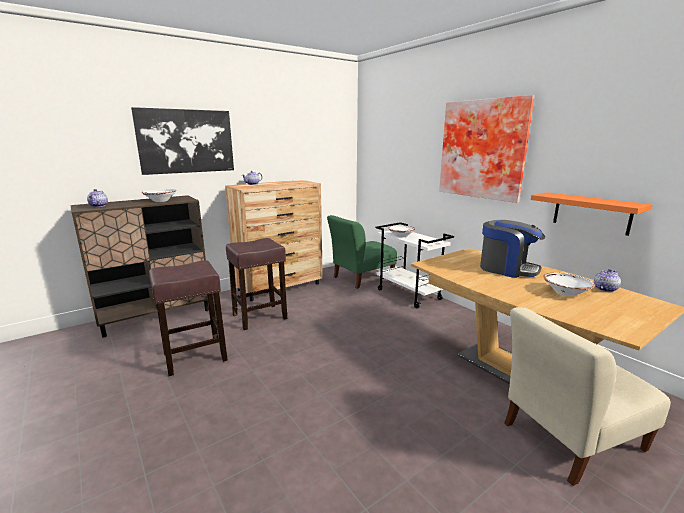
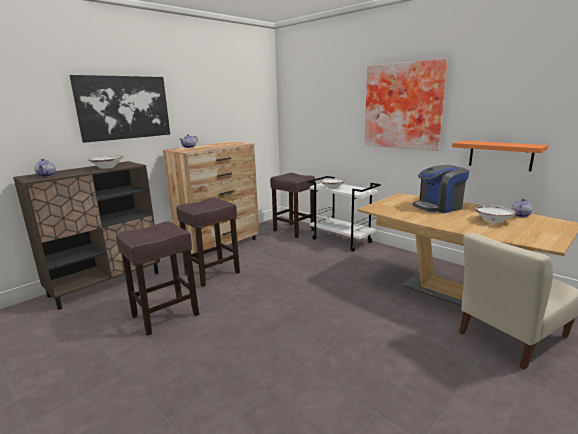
camera: 10 degrees left, 0 degrees up
(361, 278) = (293, 230): green chair -> brown stool
(507, 269) = (439, 207): coffee machine -> coffee machine turned 135 degrees clockwise

